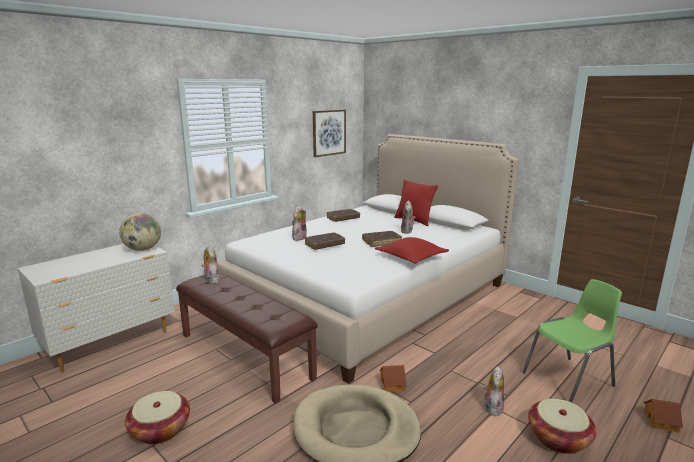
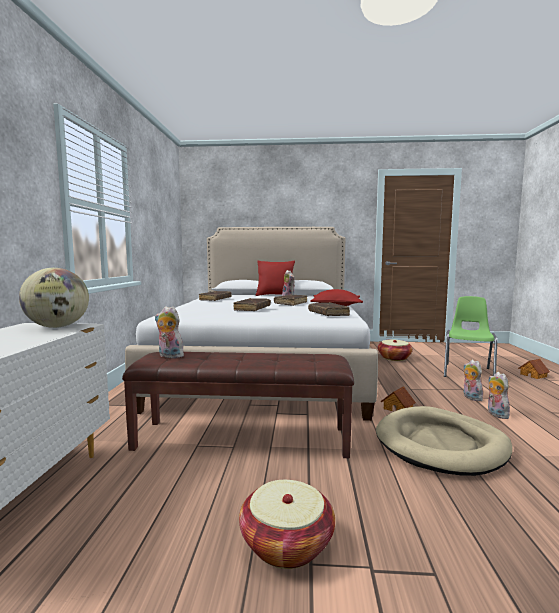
camera: 40 degrees left, 10 degrees down
(299, 237) = (215, 308): plush toy -> plush toy (495, 414)
(329, 132) = (165, 222): picture -> none
(362, 270) = (328, 314): none -> brown book
(558, 438) = (525, 398): basket -> basket (394, 358)

